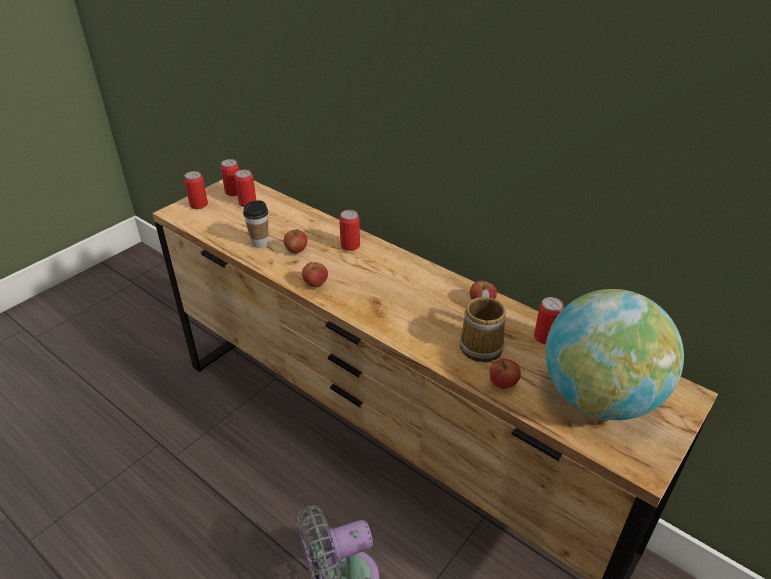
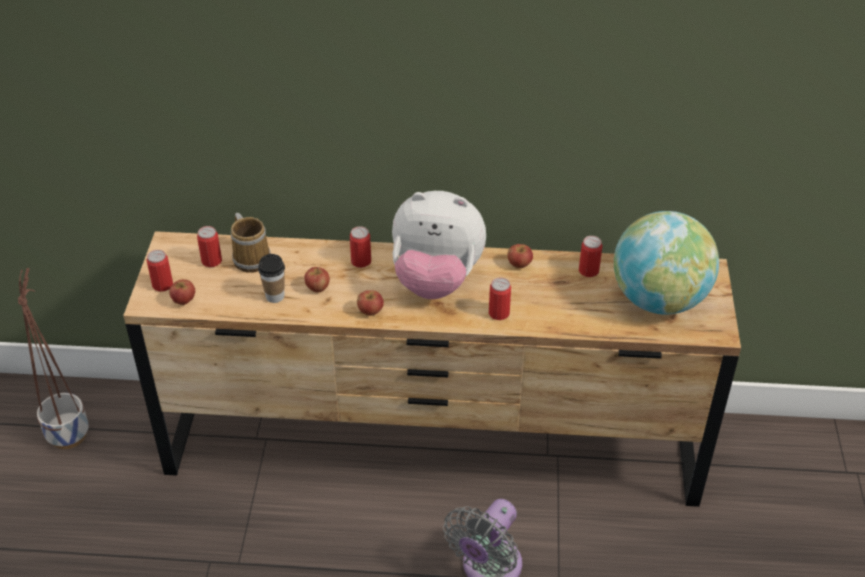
camera: 35 degrees left, 5 degrees up
(167, 313) = (67, 435): none -> planter
(233, 192) = (181, 255): can -> can (499, 313)
(394, 284) = (436, 280): none -> plush toy
(482, 344) = (550, 298): mug -> mug (252, 258)
(503, 384) = (590, 322): apple -> apple (184, 301)

